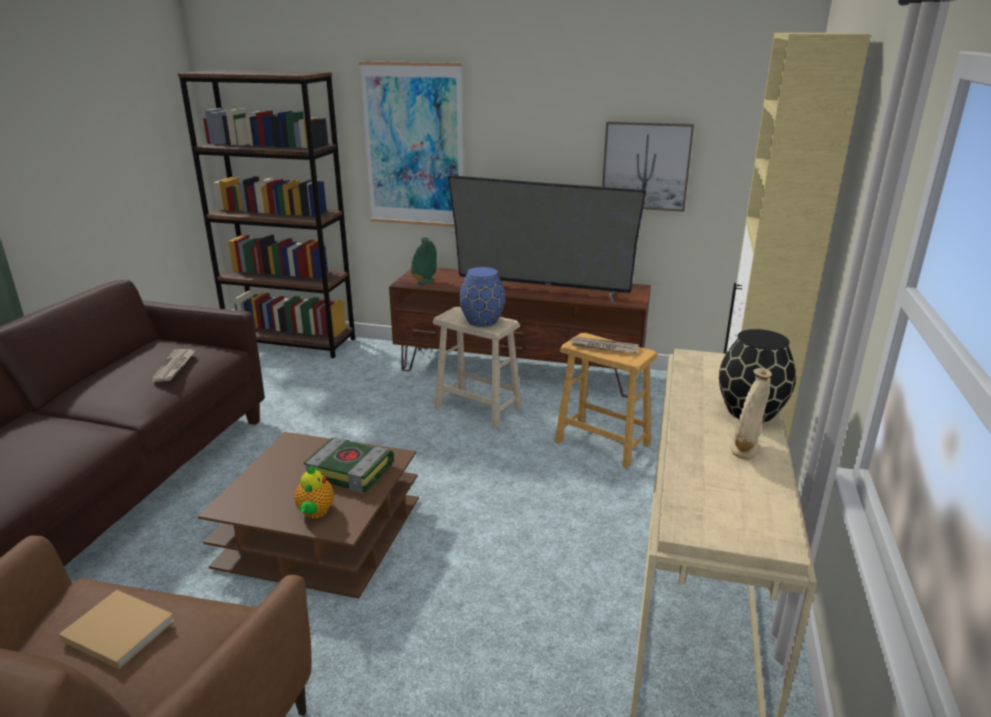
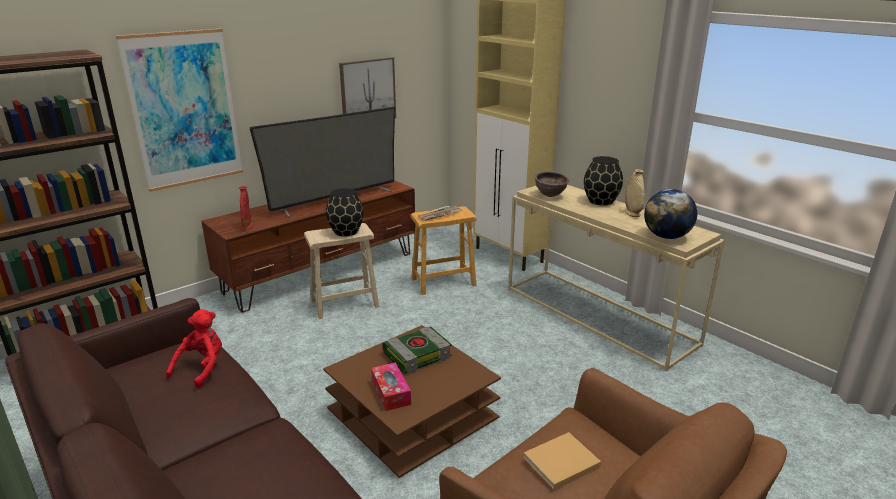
camera: 55 degrees left, 0 degrees up
(174, 367) = (202, 368): newspaper -> red plush toy
(267, 483) = (391, 392): none -> tissue box
(315, 513) = (451, 382): teapot -> none
(425, 283) = (247, 227): green vase -> red vase
(482, 321) = (346, 232): blue vase -> black vase
(696, 505) = (666, 236): none -> globe
(698, 372) = (550, 196): none -> brown bowl

